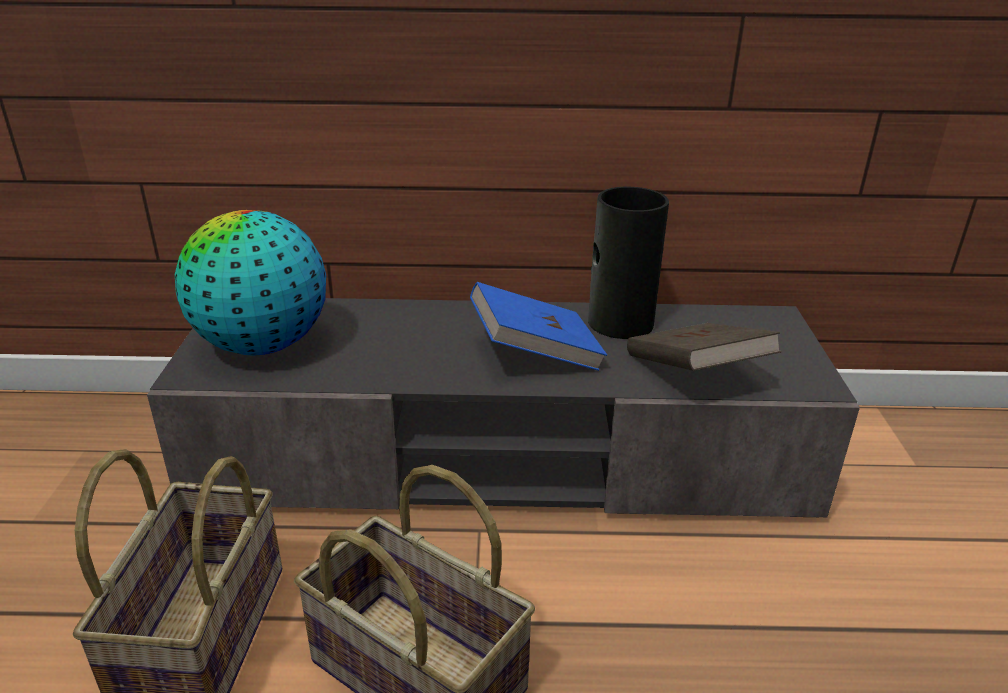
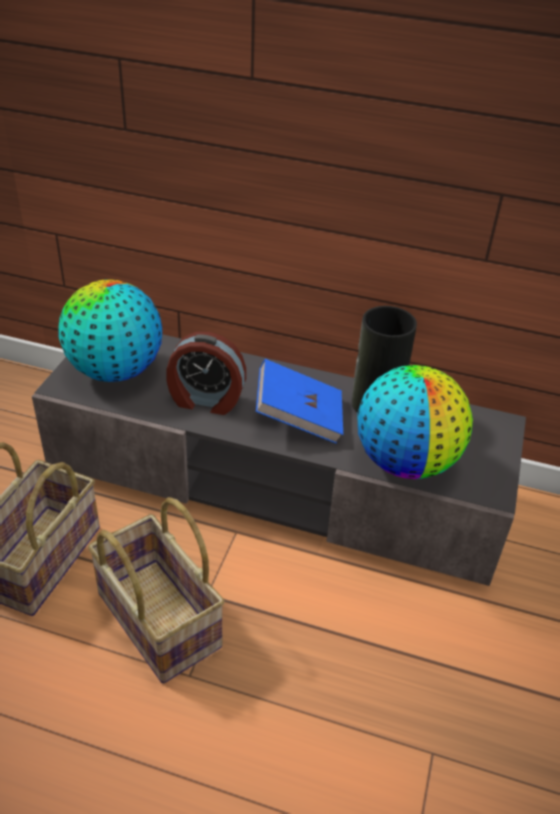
camera: 15 degrees right, 10 degrees up
(403, 355) = (206, 400): none -> alarm clock
(695, 374) = (406, 462): brown book -> globe

